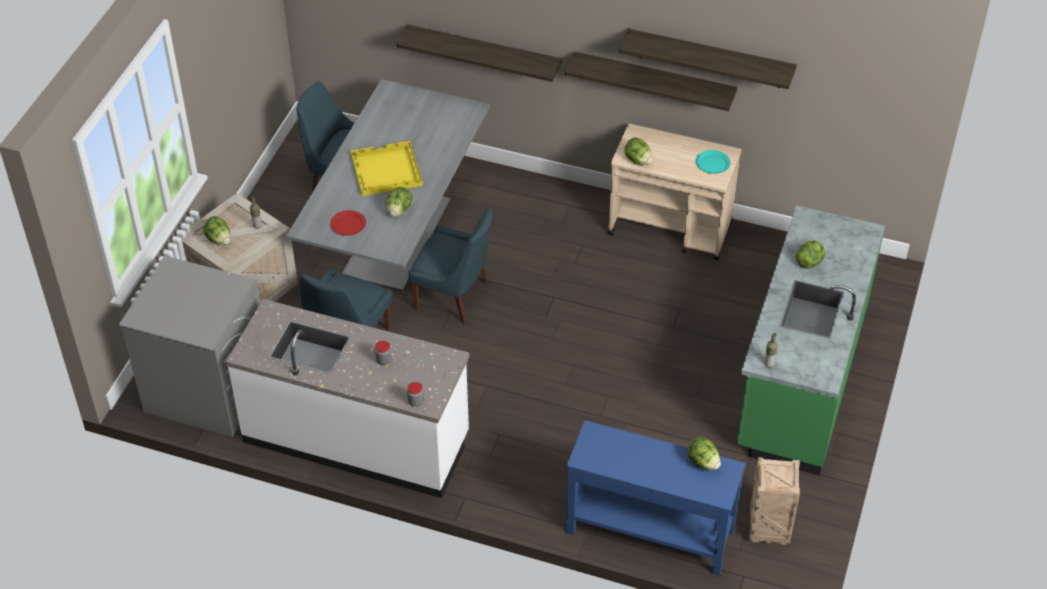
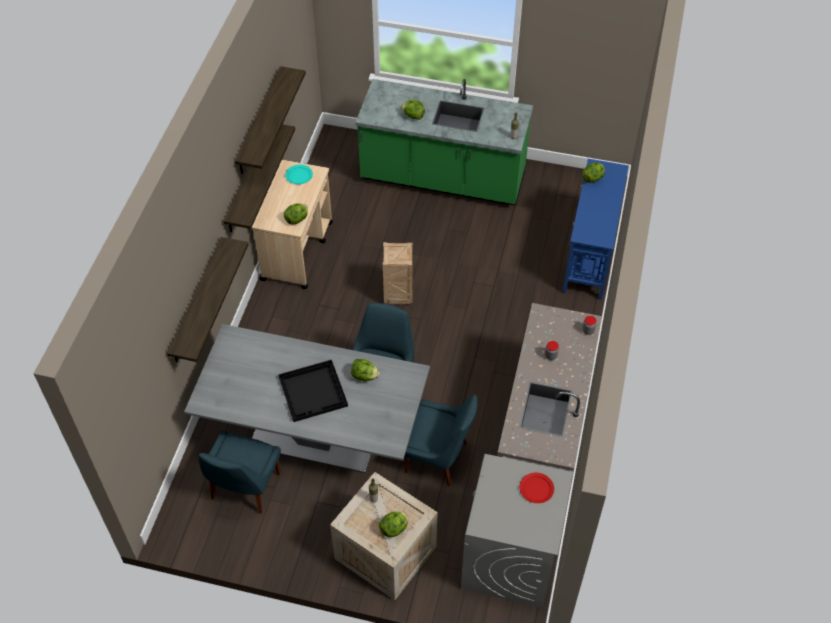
camera: 95 degrees left, 5 degrees up
(348, 224) = (384, 412): red plate -> red plate (536, 488)
(386, 170) = (313, 392): yellow tray -> black tray
(768, 529) = (574, 196): crate -> crate (399, 295)

